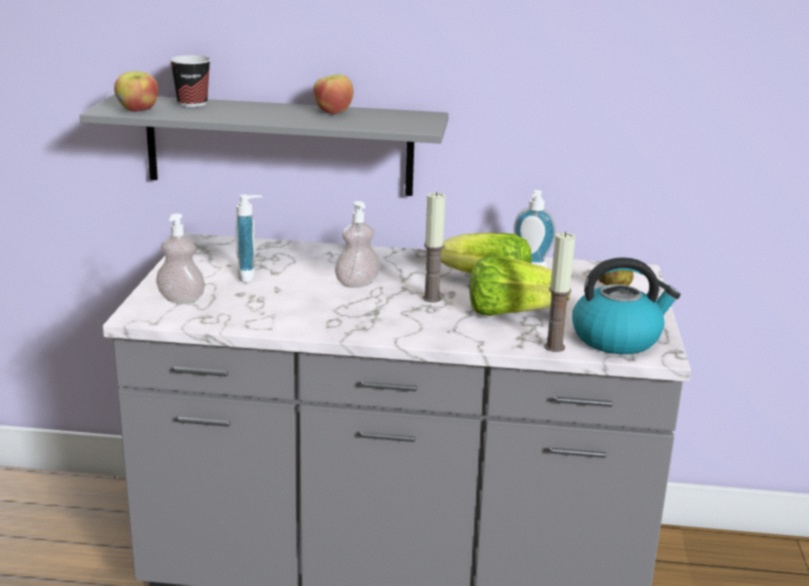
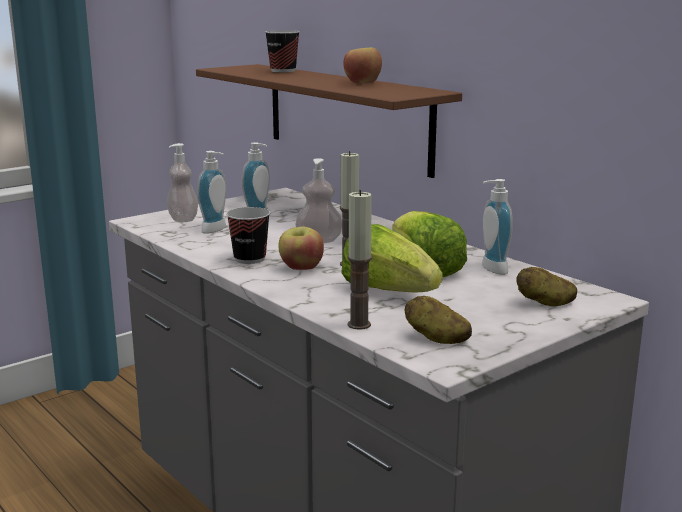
camera: 45 degrees right, 5 degrees down
(137, 110) = (235, 70): apple -> apple (301, 268)
(244, 301) = (217, 230): none -> soap dispenser
(279, 145) = (346, 116): grey shelf -> brown shelf
(347, 320) = (249, 259): none -> cup
(617, 338) = (436, 338): kettle -> potato

